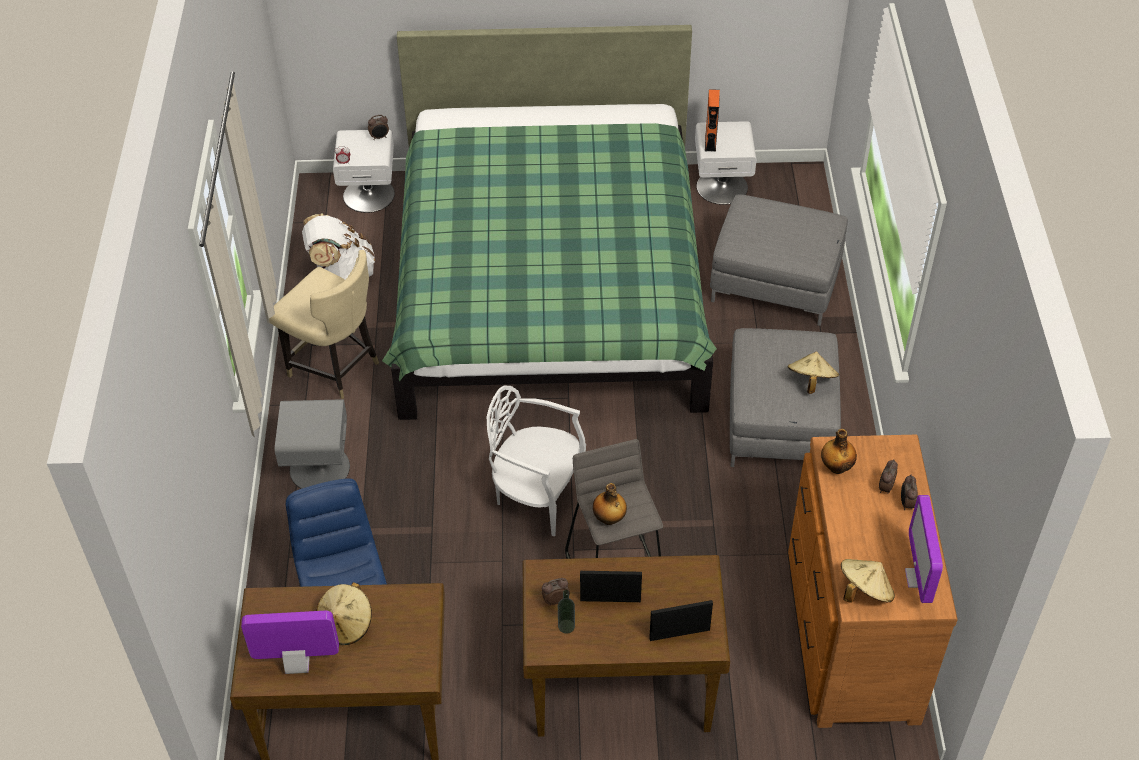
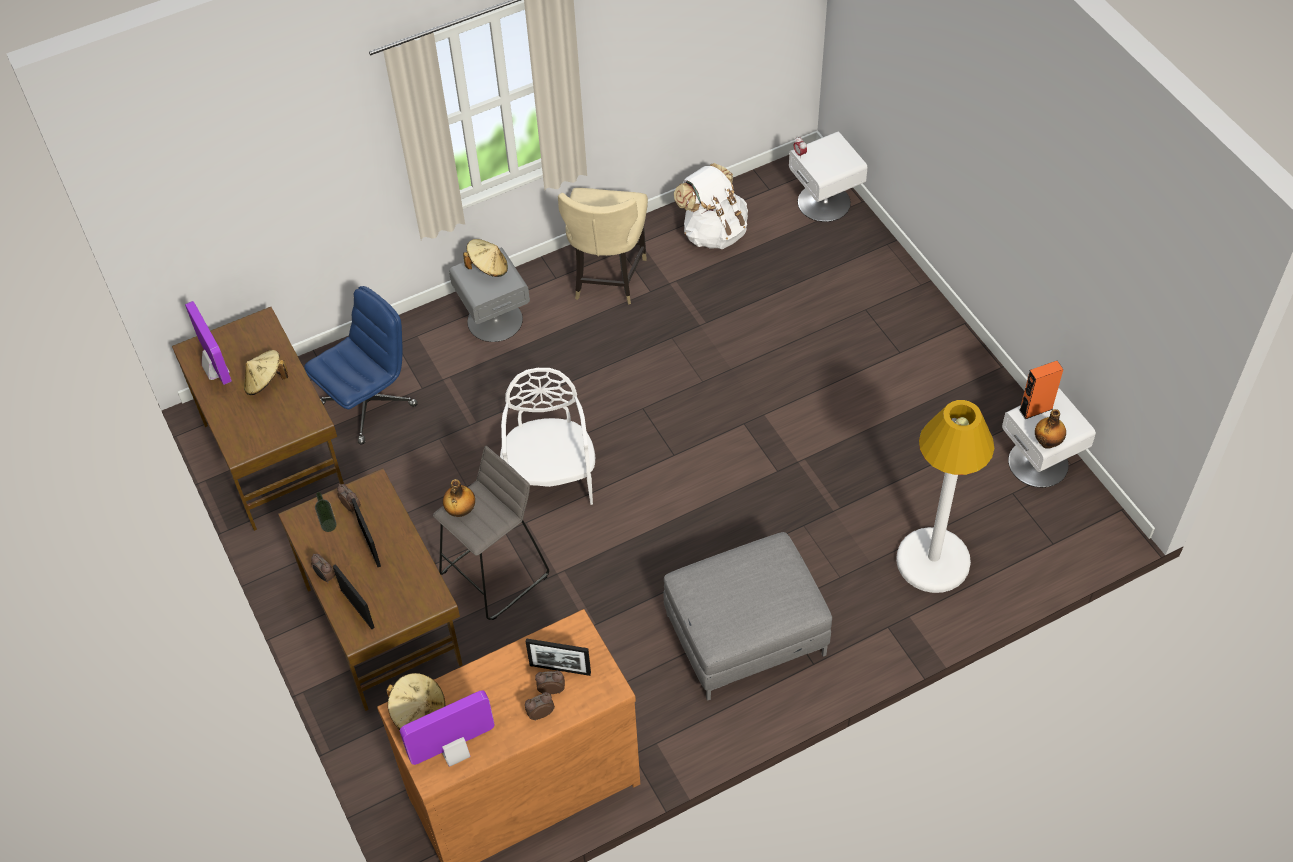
camera: 65 degrees right, 5 degrees up
(379, 137) = (850, 162): alarm clock -> alarm clock (325, 577)
(549, 287) = (799, 382): green bed -> none
(775, 282) = (933, 561): grey ottoman -> white floor lamp
(811, 381) = (746, 616): beige hat -> beige hat (488, 267)
(836, 467) = (556, 641): bottle -> bottle (1047, 442)
(867, 474) = (560, 669): none -> picture frame

